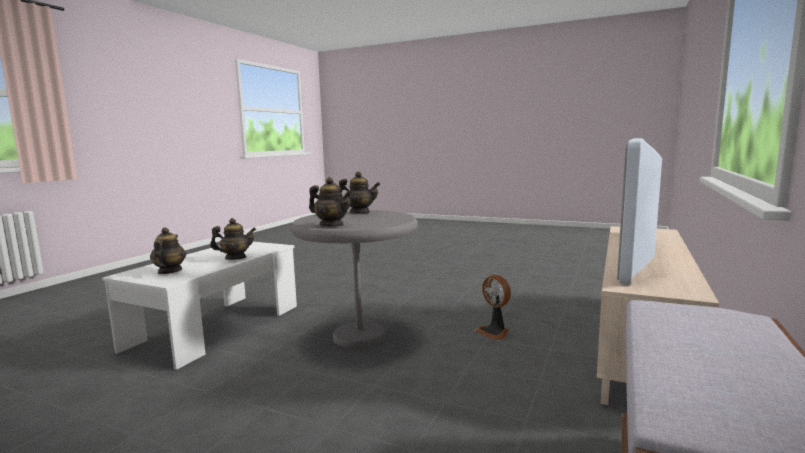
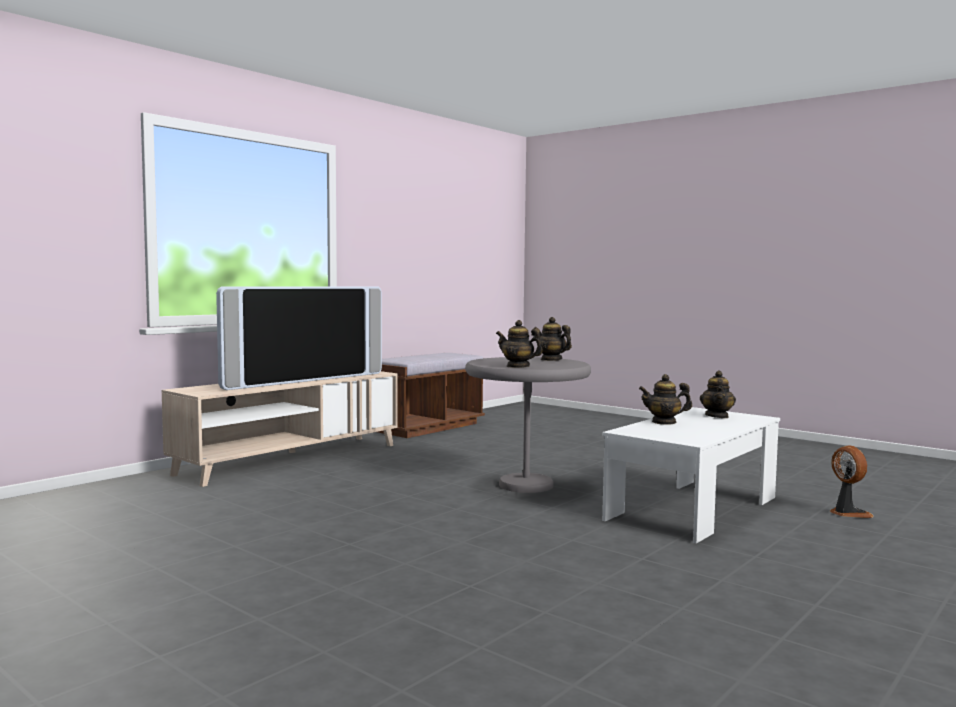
camera: 165 degrees left, 5 degrees down
(494, 332) = (393, 475): fan -> fan (847, 513)

